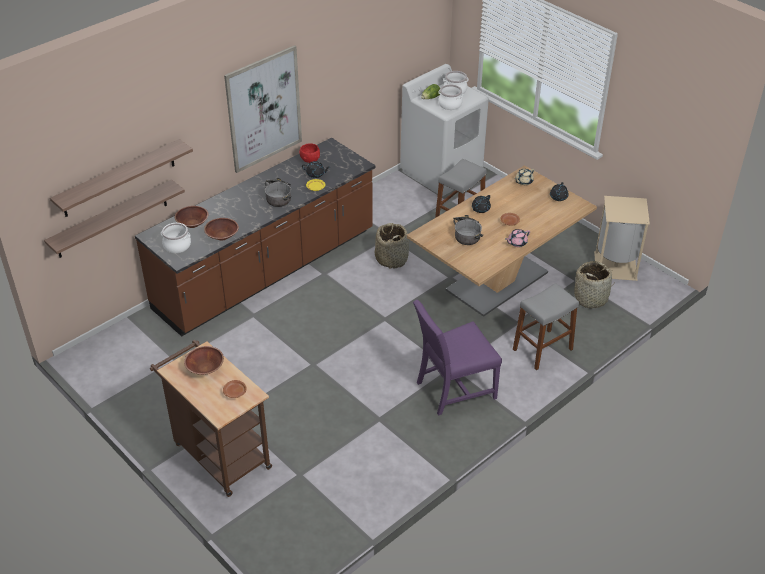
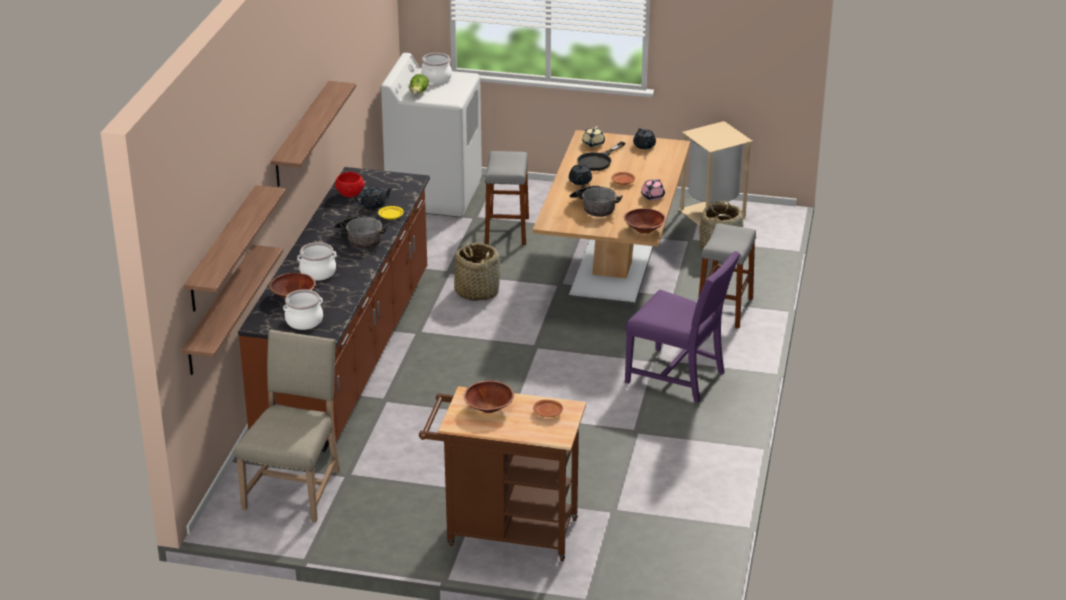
camera: 35 degrees left, 10 degrees down
(139, 354) = (295, 488): none -> beige chair
(222, 236) = (344, 294): brown bowl -> brown bowl (644, 229)
(264, 109) = (301, 134): picture -> shelf
(450, 104) = (448, 92): cooking pot -> cooking pot (318, 272)
(453, 389) = (678, 377): purple chair -> purple chair turned 90 degrees counterclockwise
(512, 197) = (598, 161): none -> black frying pan

